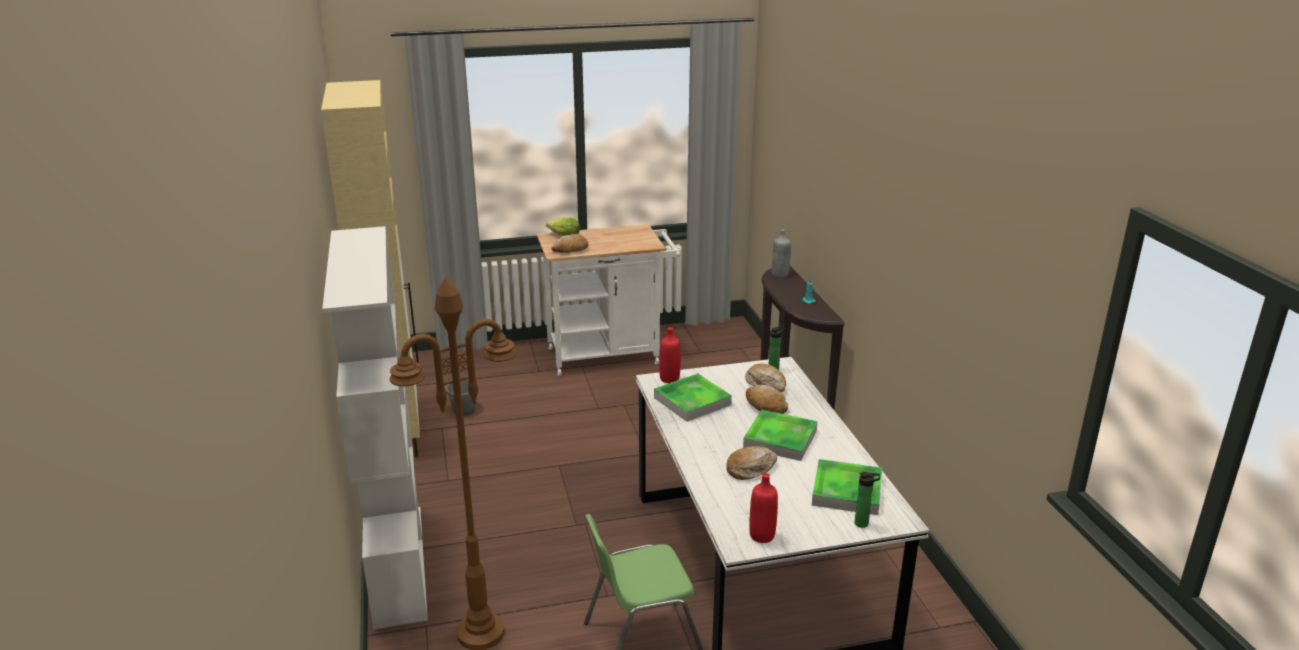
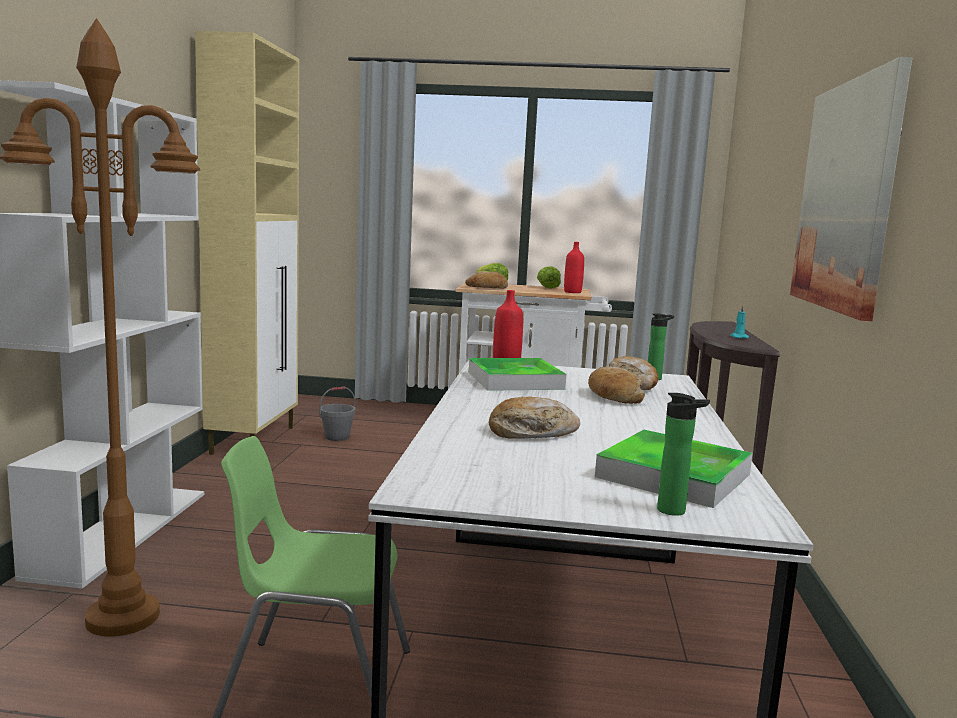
camera: 20 degrees right, 15 degrees down
(614, 231) = (546, 287): none -> lettuce
(762, 536) = (469, 488): red bottle -> red bottle (572, 292)
(780, 274) = (716, 324): grey bottle -> none
(780, 439) = (607, 419): tray -> none
(895, 244) = (847, 196): none -> picture

